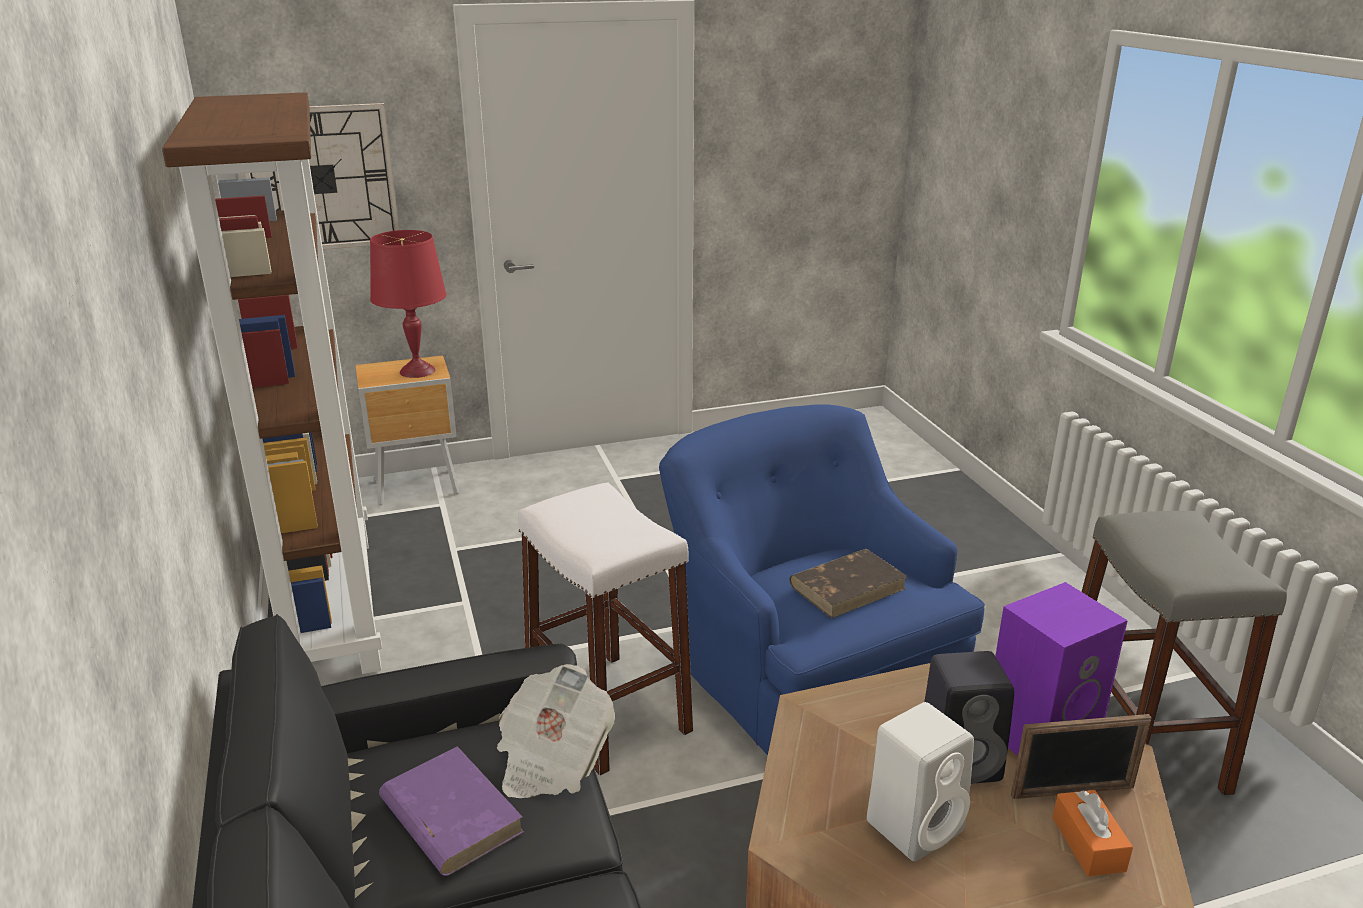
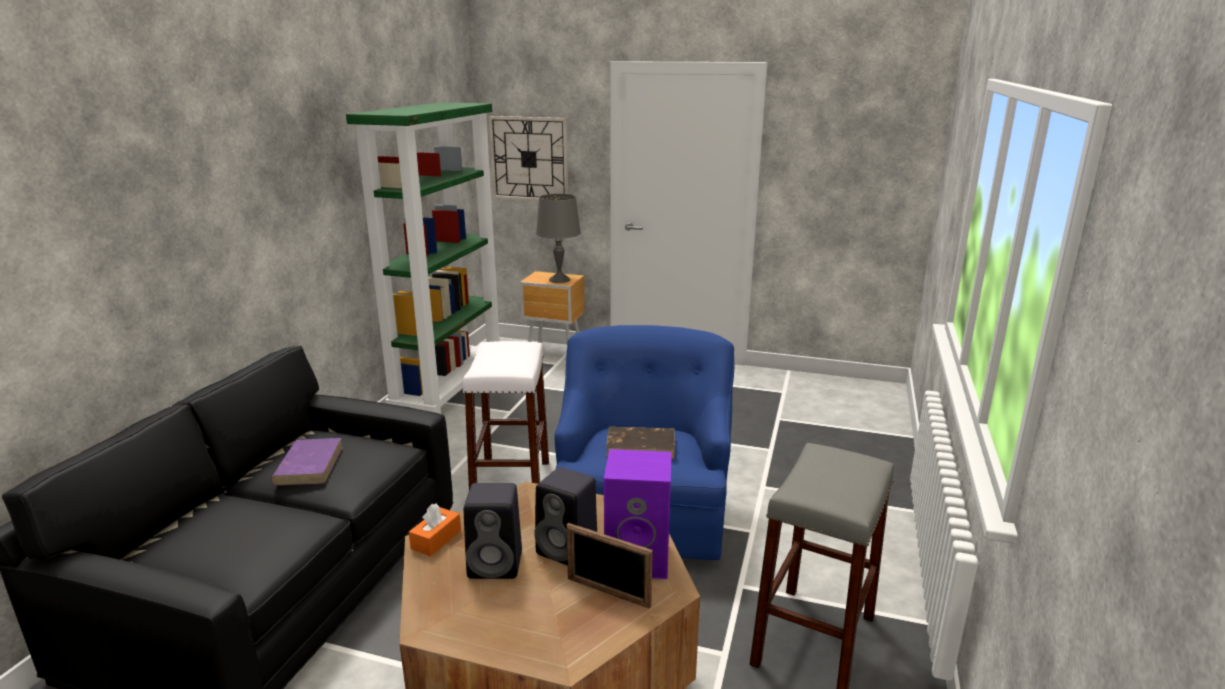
camera: 35 degrees right, 5 degrees down
(329, 605) = (449, 393): brown bookcase -> green bookcase
(417, 371) = (559, 279): red table lamp -> grey table lamp
(552, 759) = (378, 462): newspaper -> none
(916, 824) = (497, 564): white speaker -> black speaker
(1088, 844) = (573, 618): orange tissue box -> orange tissue box (436, 540)

